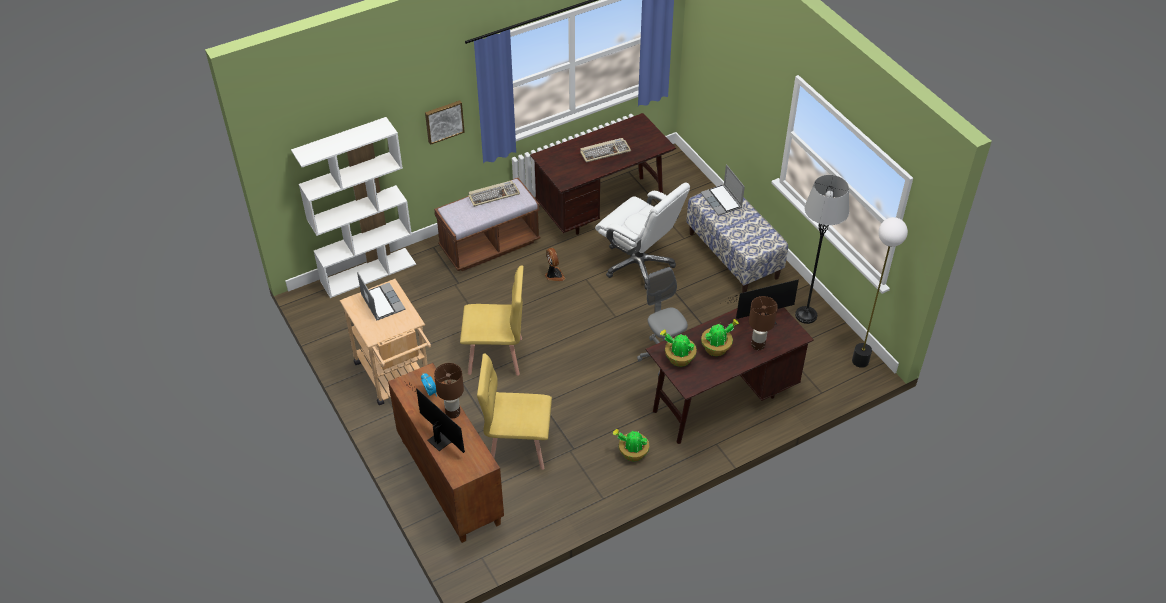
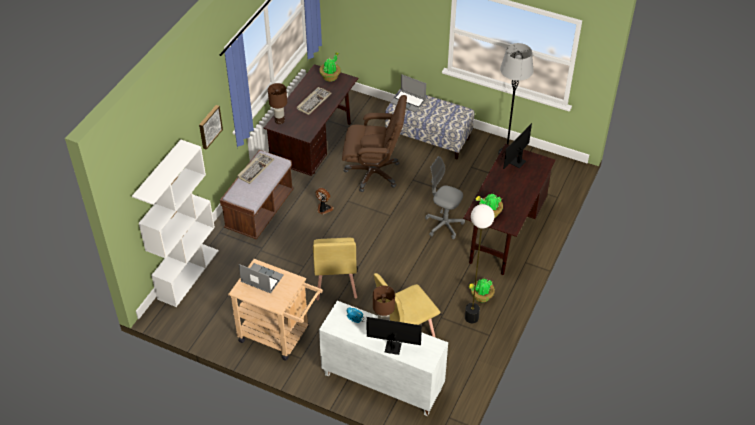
camera: 35 degrees left, 0 degrees up
(449, 481) = (381, 382): brown cabinet -> white cabinet
(496, 356) = (335, 283): yellow chair -> yellow chair turned 120 degrees clockwise
(639, 264) = (374, 173): white office chair -> brown office chair
(717, 348) = (505, 194): potted plant -> potted plant (330, 76)
(758, 345) = (527, 179): brown table lamp -> brown table lamp (279, 120)
(860, 361) = (561, 166): floor lamp -> floor lamp (471, 317)

